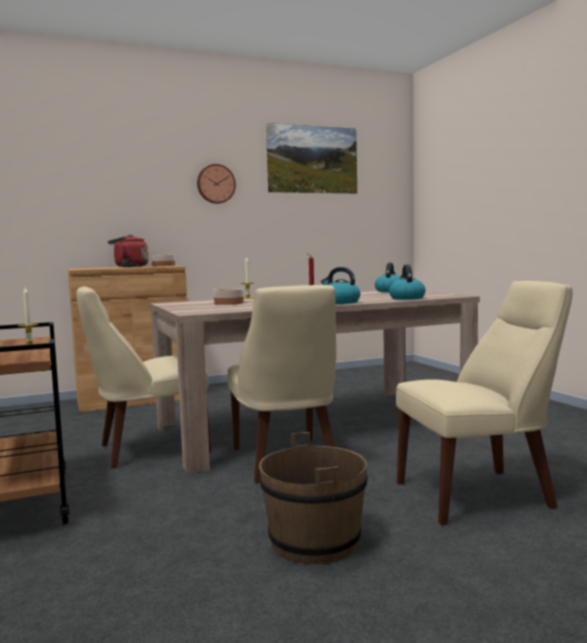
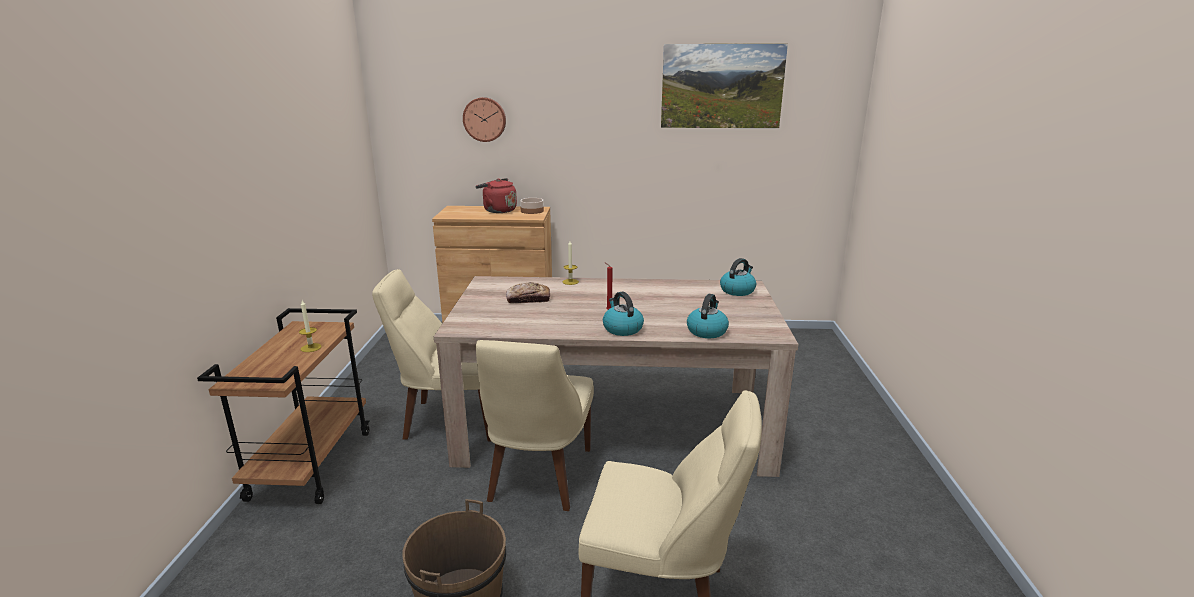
camera: 25 degrees right, 15 degrees up
(215, 184) = (599, 119): wall clock -> wall clock (484, 119)
(228, 303) = (528, 299): bowl -> bread

